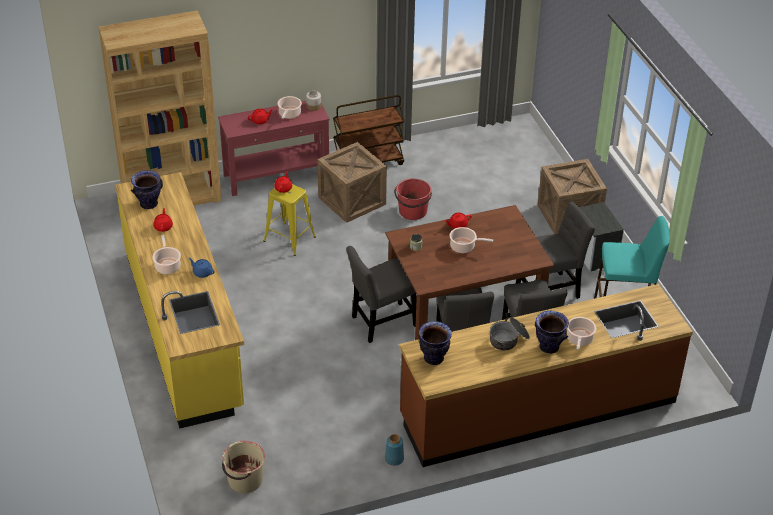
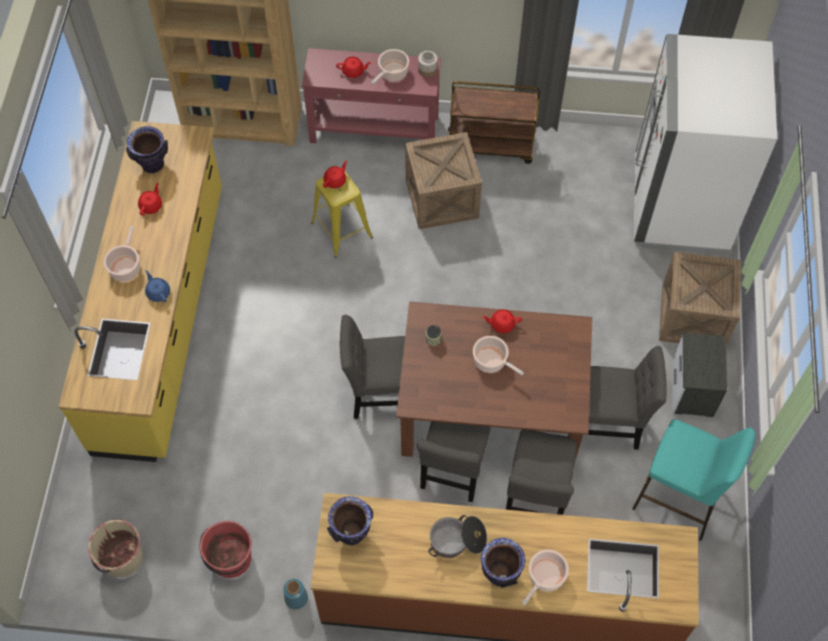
camera: 25 degrees right, 20 degrees up
(412, 212) = (504, 241): red bucket -> red bucket (230, 559)
(520, 159) = (679, 205): none -> white fridge

